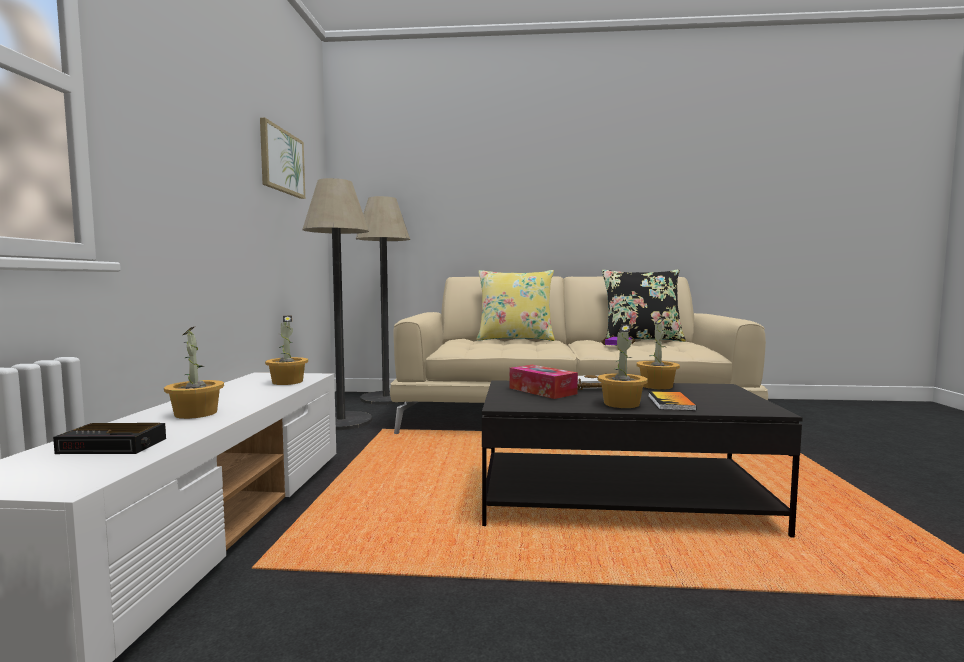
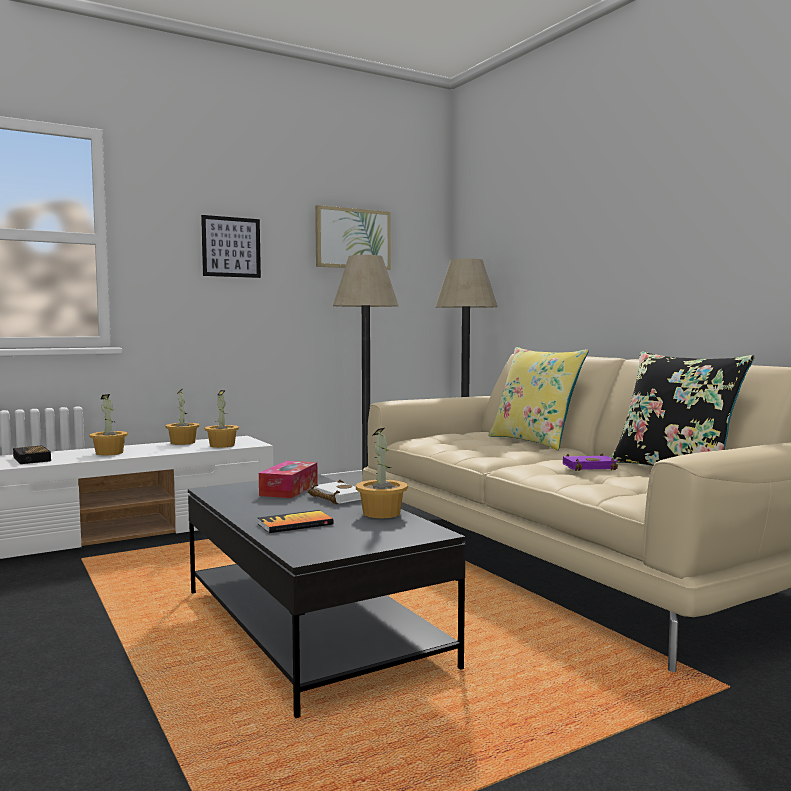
camera: 55 degrees right, 0 degrees up
(204, 143) = (231, 247): none -> picture
(621, 403) = (266, 512): potted plant -> potted plant (183, 442)

